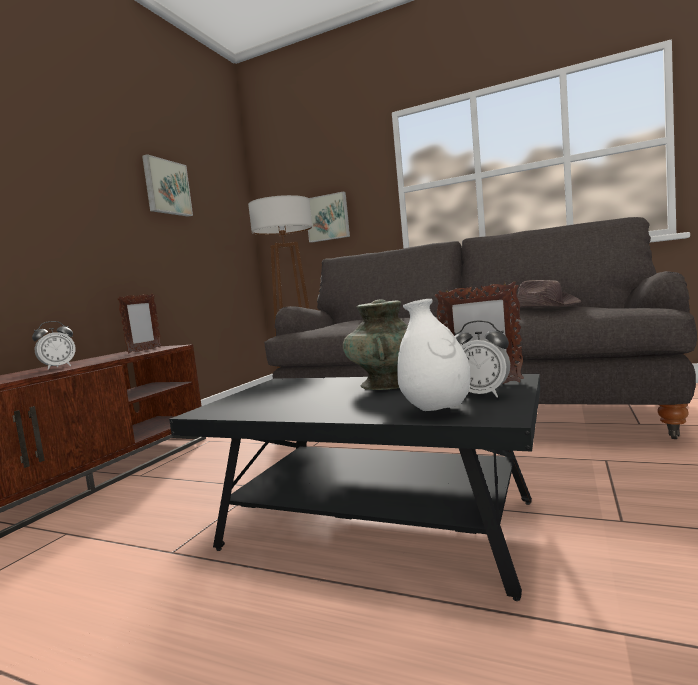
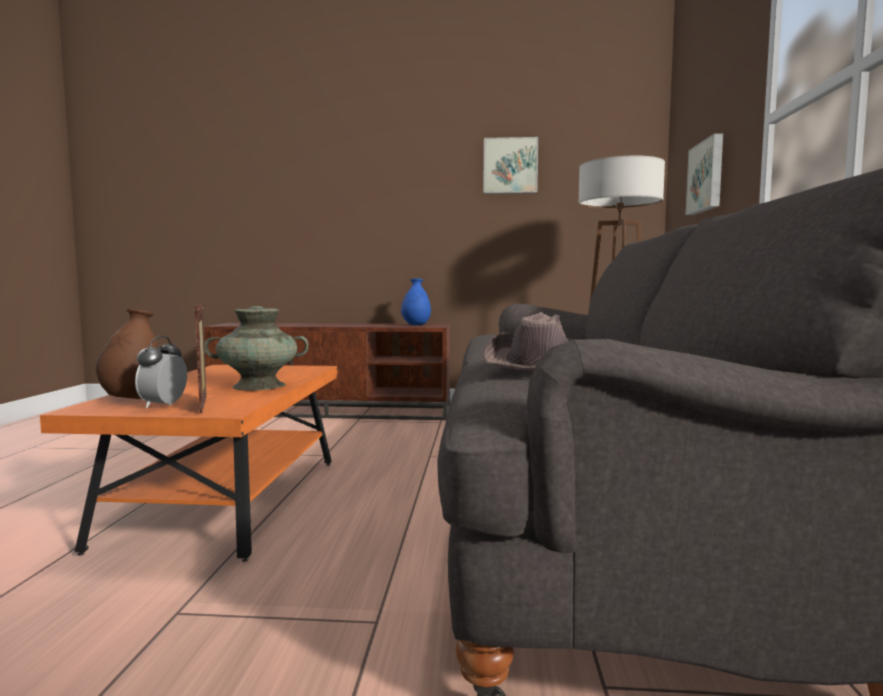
camera: 70 degrees right, 0 degrees up
(58, 367) = (338, 324): alarm clock -> none
(144, 350) = (416, 325): picture frame -> blue vase
(376, 526) = (228, 500): black coffee table -> orange coffee table
(436, 410) = (132, 398): white vase -> brown vase

